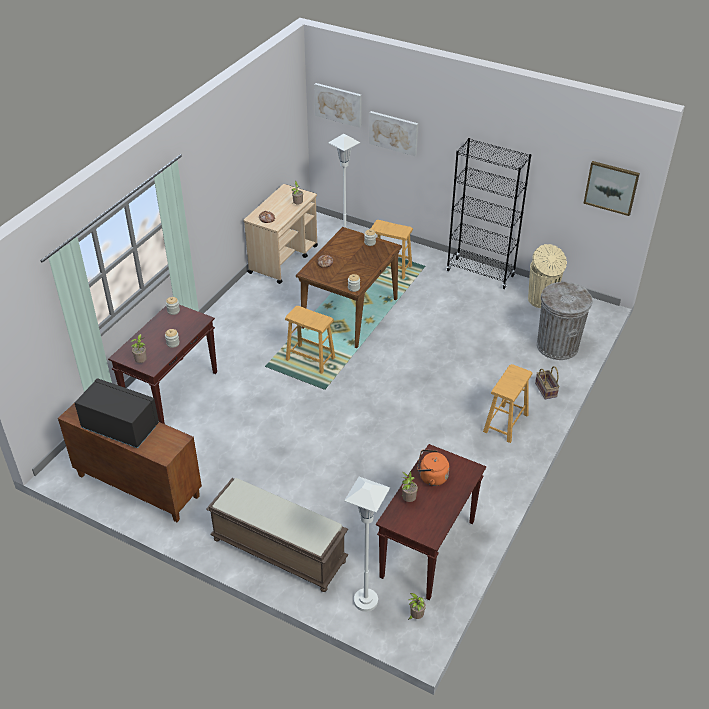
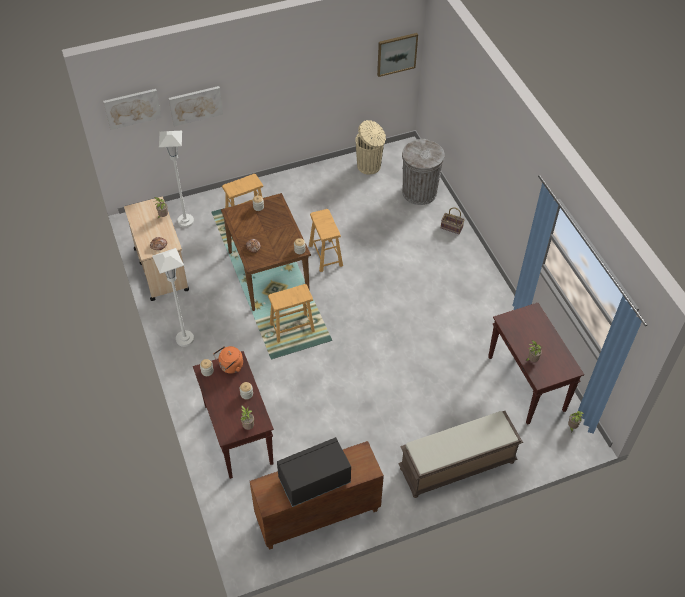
camera: 50 degrees left, 10 degrees up
(365, 601) = (538, 445): white floor lamp -> white floor lamp (185, 339)
(431, 477) = (523, 335): orange kettle -> orange kettle (230, 366)
(480, 273) = (308, 175): black bookcase -> none
(506, 423) = (460, 268): brown stool -> brown stool (325, 255)

